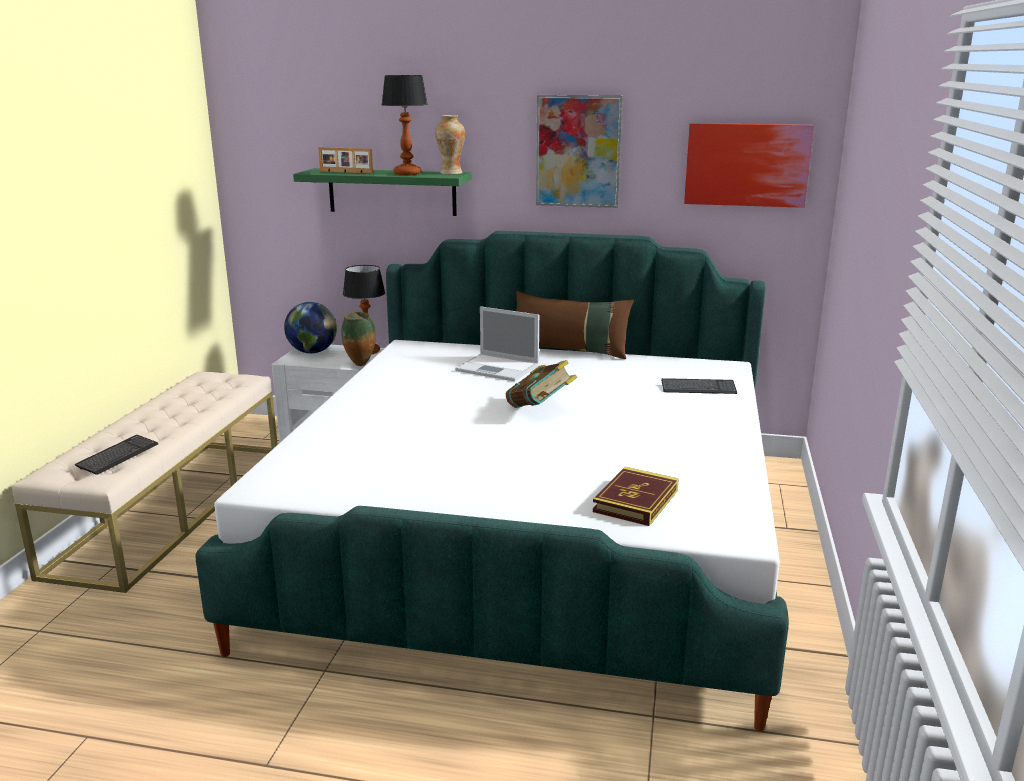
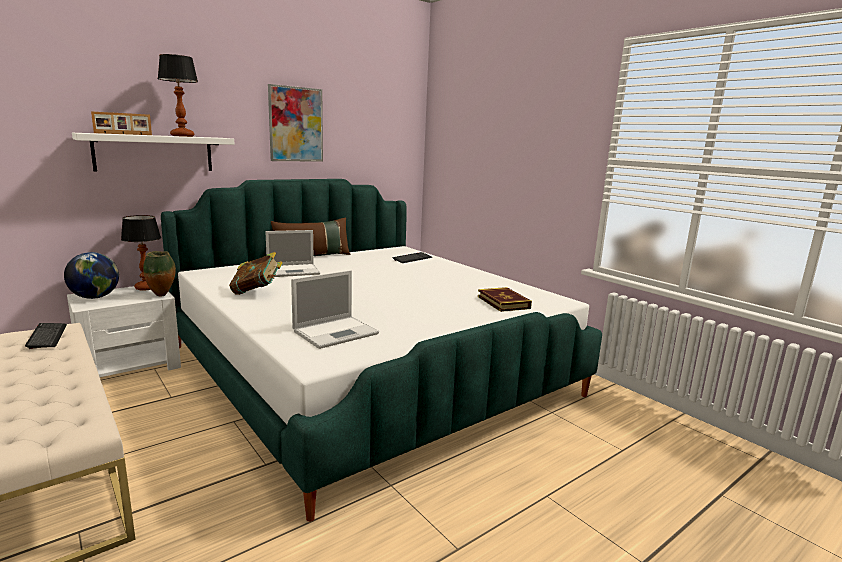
camera: 50 degrees left, 5 degrees down
(118, 456) = (64, 410): keyboard -> keyboard (47, 336)
(353, 463) = (337, 332): none -> laptop
(392, 192) = (154, 153): green shelf -> white shelf
(451, 173) = (213, 137): vase -> none
(540, 410) = (368, 282): book -> book (257, 292)
(747, 165) = (386, 135): picture -> none

